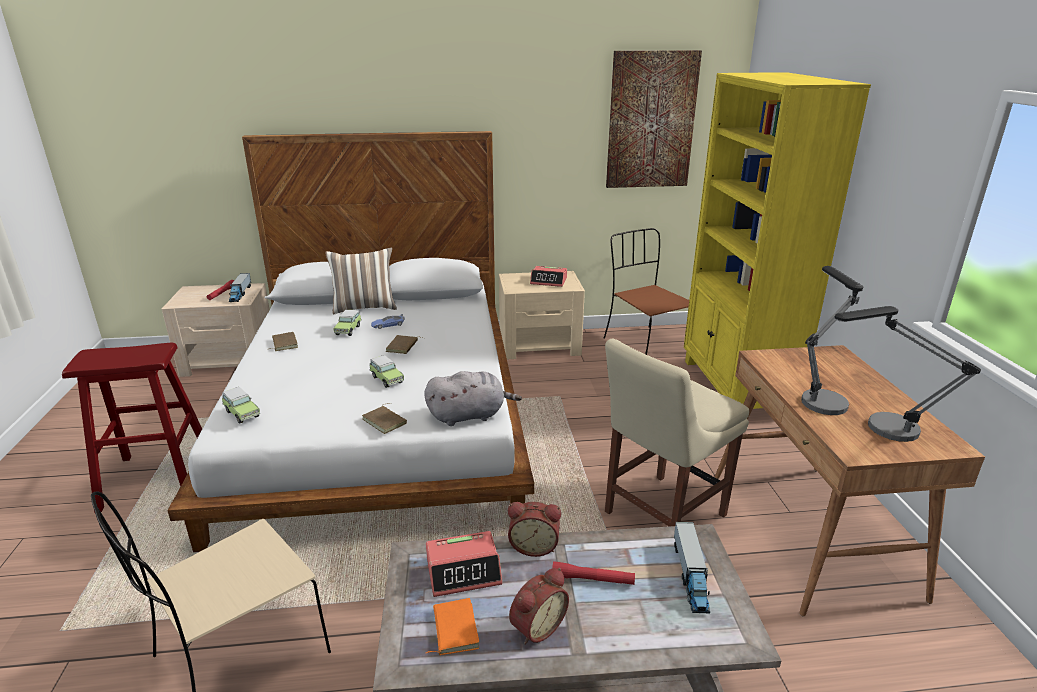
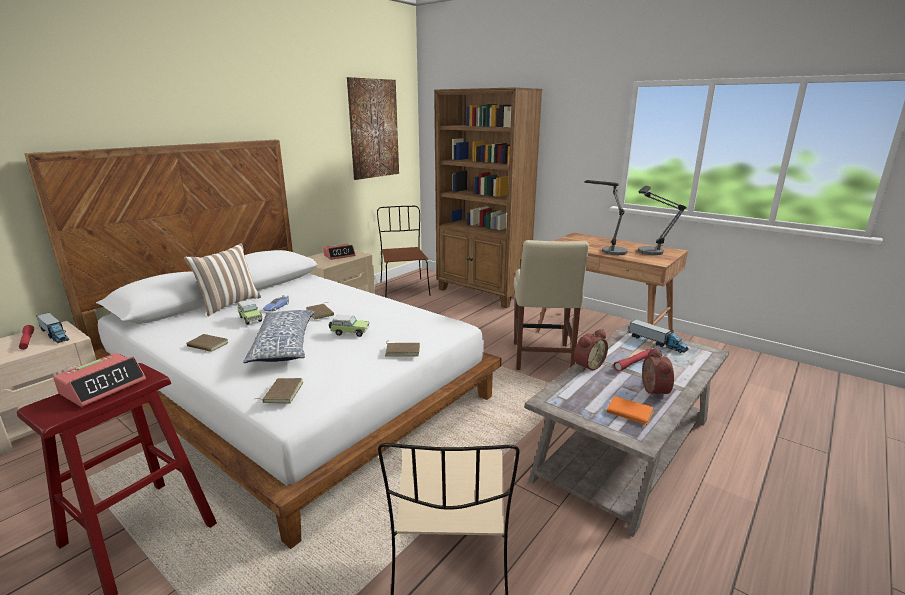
camera: 45 degrees left, 5 degrees down
(241, 413) = (282, 393): toy car -> brown book
(321, 368) = (285, 345): none -> pillow
(464, 571) = (583, 391): alarm clock -> alarm clock (103, 387)
(469, 415) = (445, 328): grey plush toy -> none
(645, 344) = (404, 288): brown chair -> brown chair turned 60 degrees clockwise
(735, 389) = (482, 293): yellow bookcase -> brown bookcase

